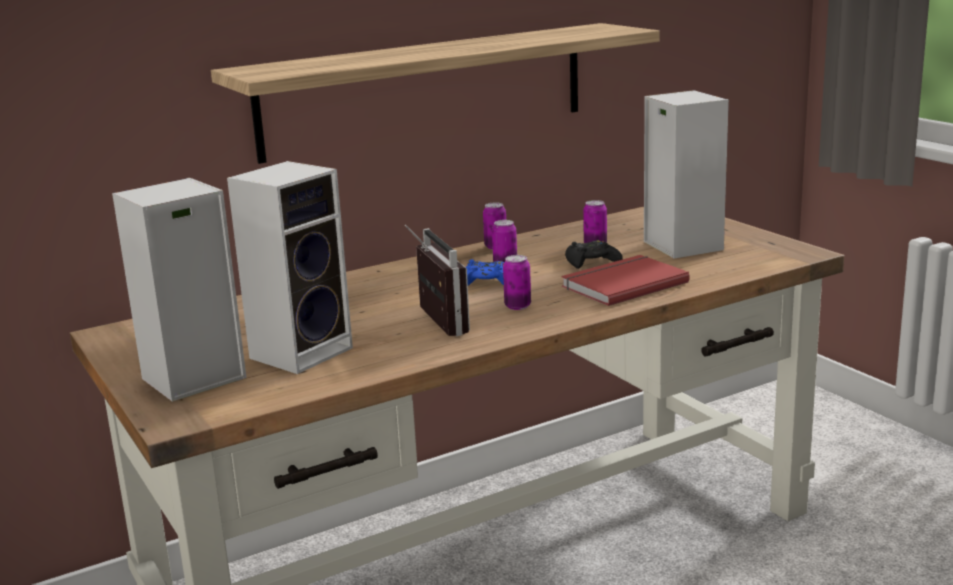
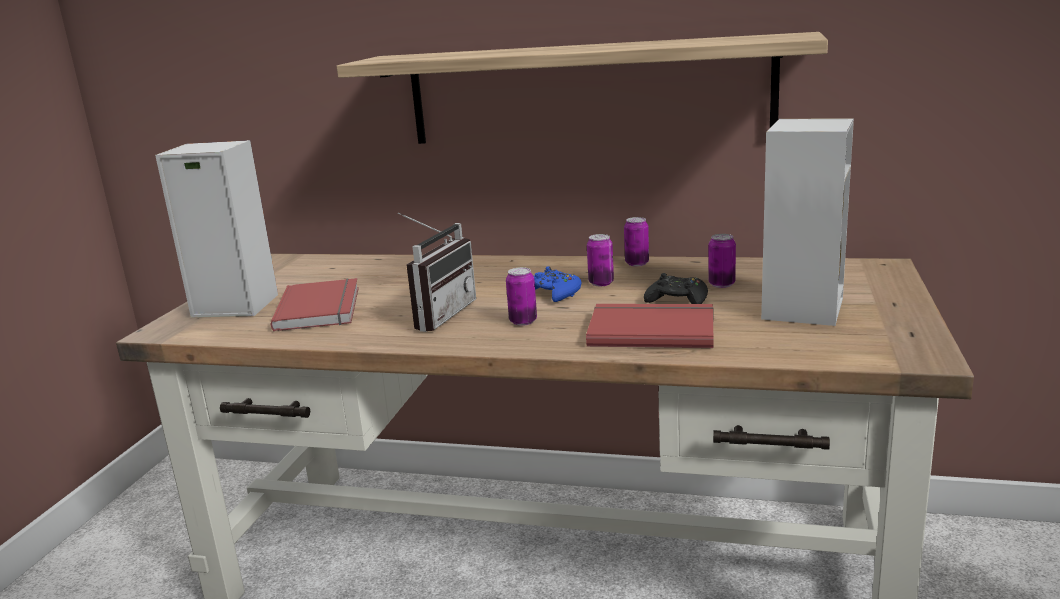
camera: 45 degrees right, 0 degrees up
(302, 351) = (322, 308): speaker -> red book

